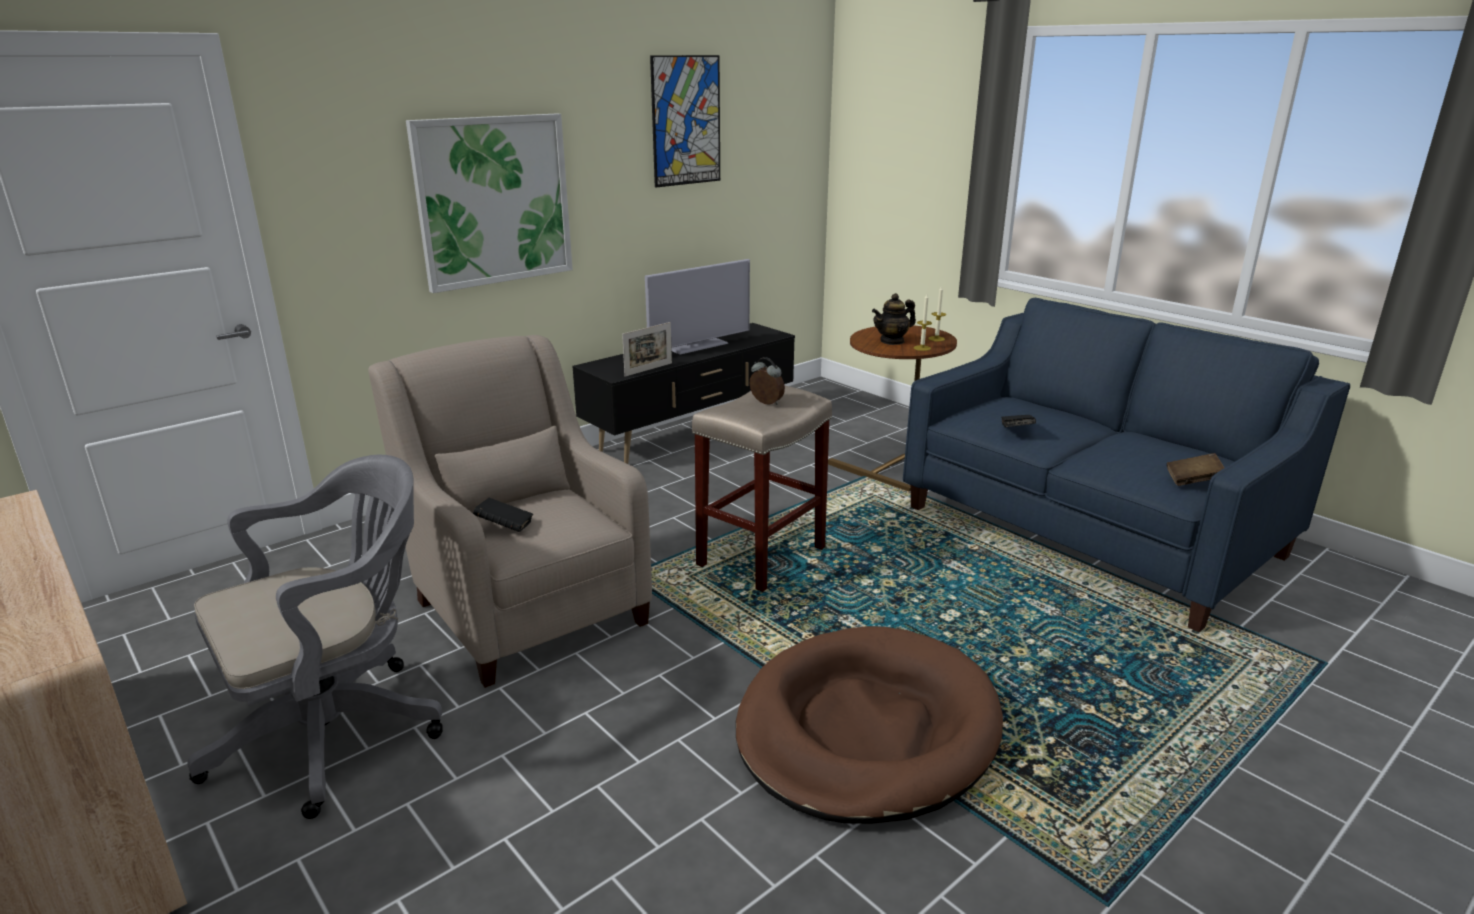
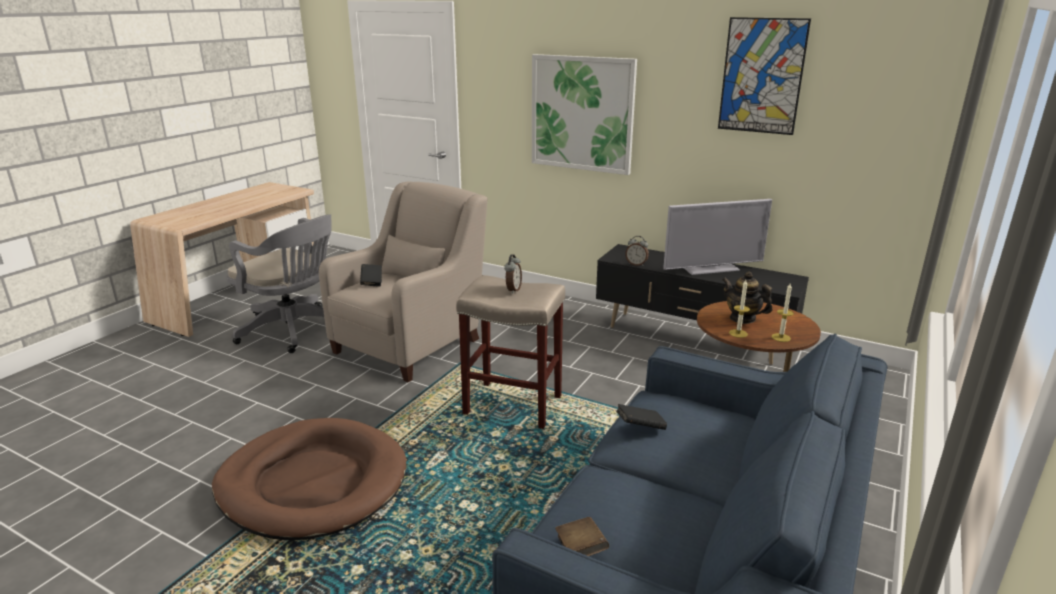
camera: 70 degrees right, 0 degrees up
(648, 369) = (636, 264): picture frame -> alarm clock
(698, 346) = (711, 269): television -> television turned 45 degrees counterclockwise

